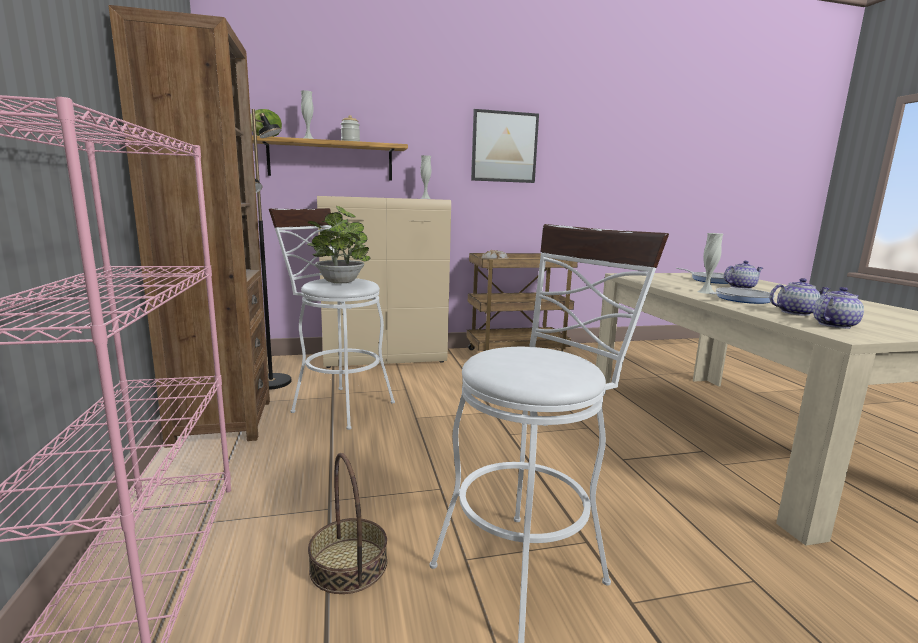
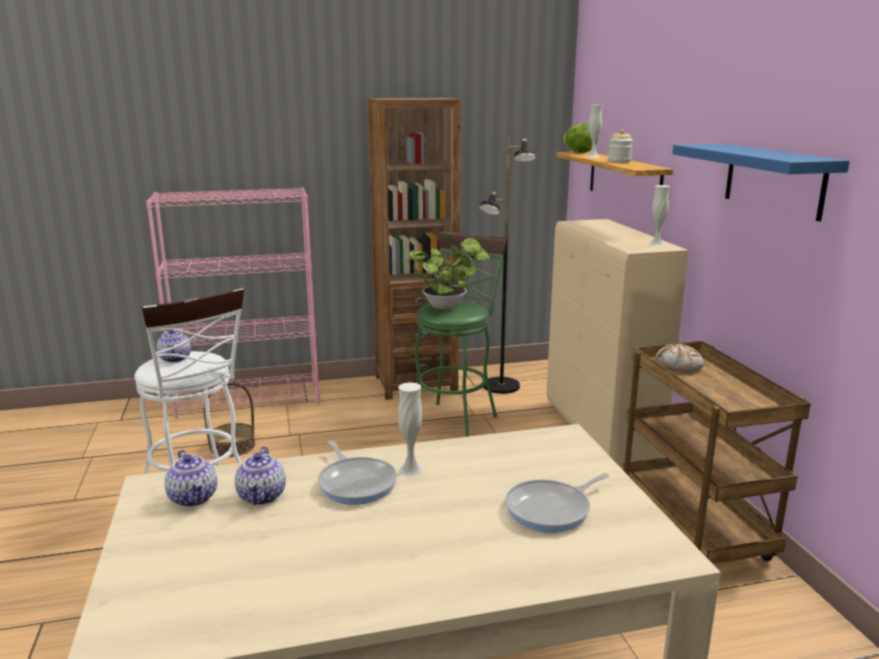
camera: 90 degrees right, 5 degrees up
(337, 405) = (455, 419): white stool -> green stool
(504, 147) = (773, 180): picture -> blue shelf
(741, 287) = (472, 518): teapot -> teapot (175, 358)

